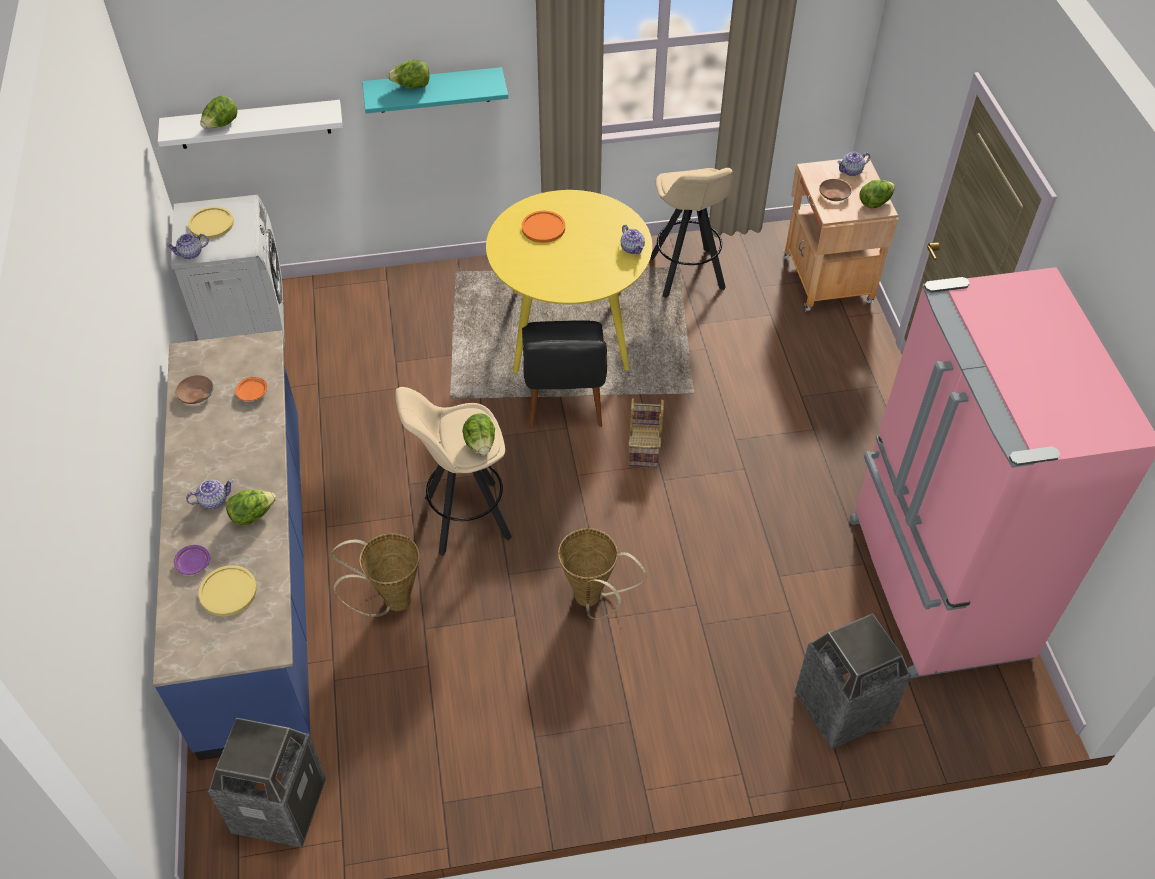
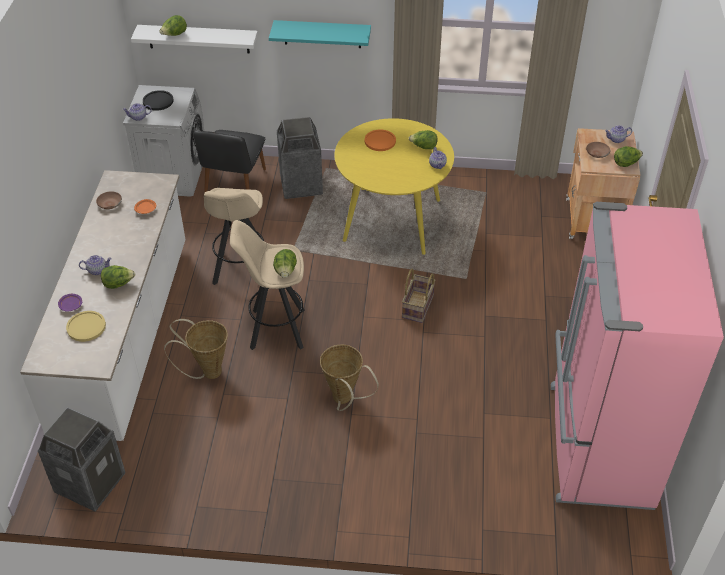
camera: 15 degrees right, 5 degrees down
(211, 224) = (158, 101): yellow plate -> black plate
(257, 576) = (125, 337): blue counter -> white counter
(411, 86) = (305, 28): lettuce -> lettuce (423, 147)
(564, 396) = (373, 263): black chair -> black chair (235, 183)
(687, 275) = (490, 199): beige stool -> beige stool (240, 269)
(841, 708) = (497, 511): trash can -> trash can (300, 185)

